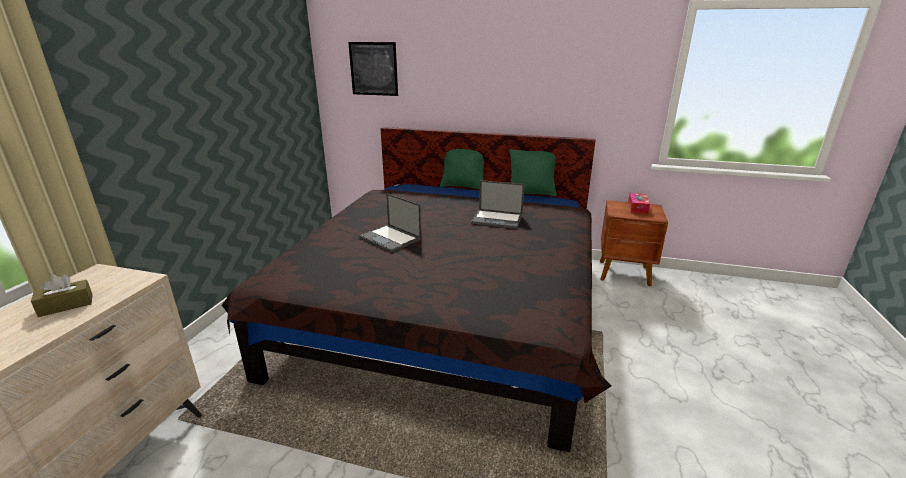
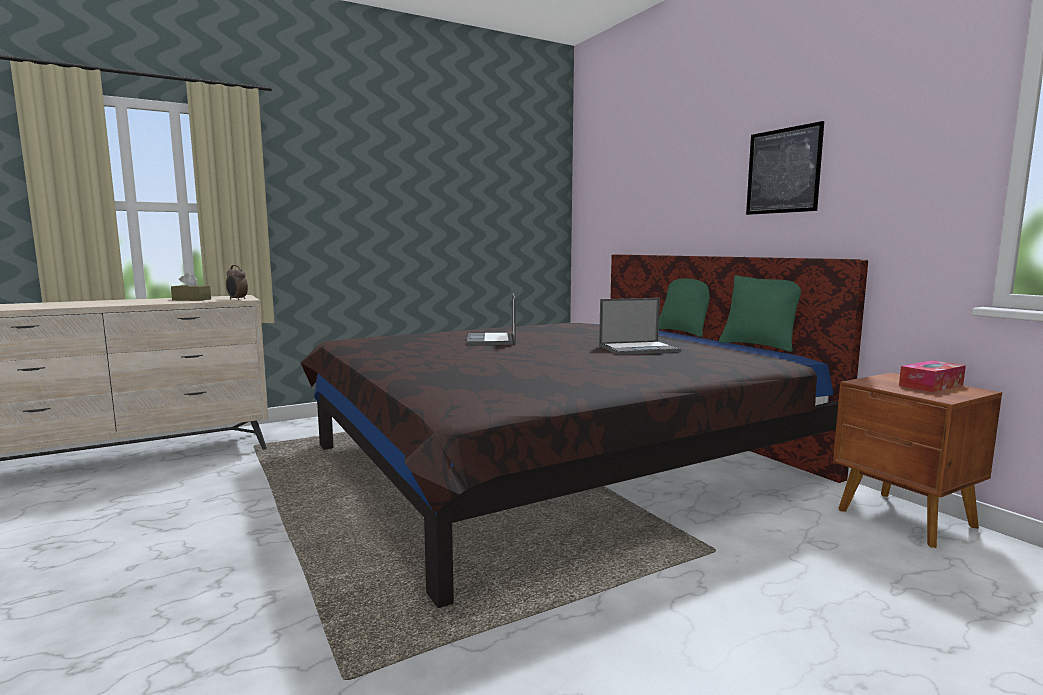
camera: 45 degrees right, 15 degrees down
(135, 283) = (237, 299): none -> alarm clock
(373, 69) = (616, 186): picture -> picture (783, 171)
(498, 219) = (639, 349): laptop -> laptop turned 75 degrees counterclockwise

